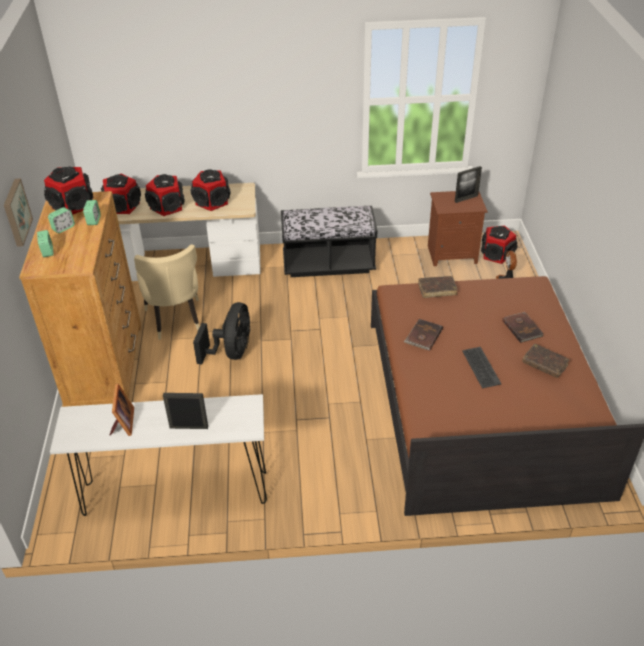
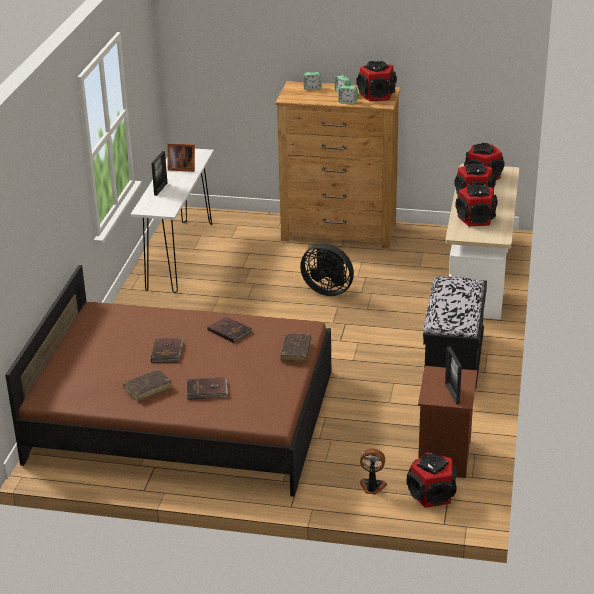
camera: 105 degrees right, 10 degrees down
(15, 212) = (331, 55): picture -> none
(175, 321) = (387, 265): beige chair -> none
(480, 367) = (167, 351): keyboard -> brown book

